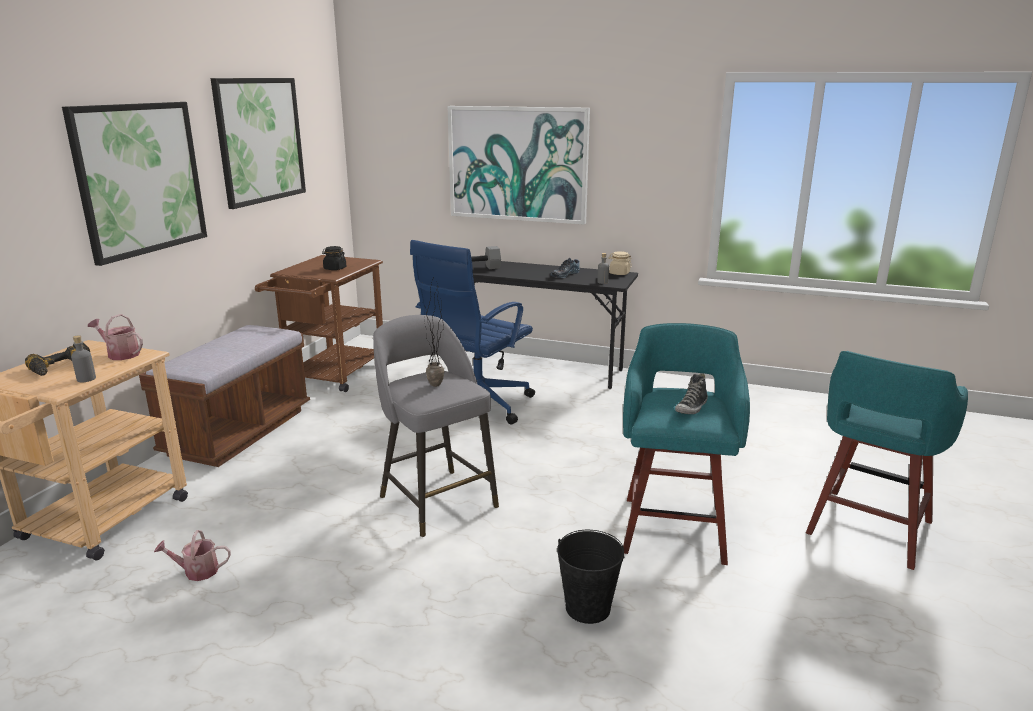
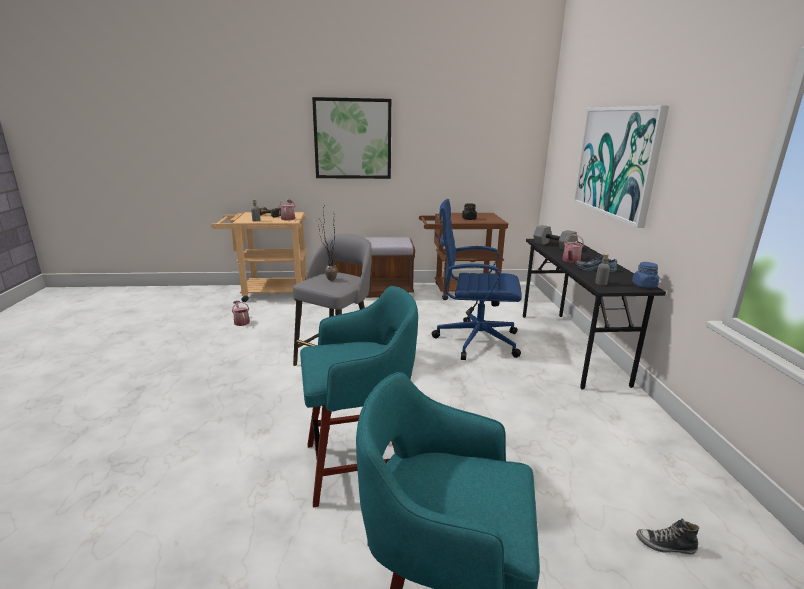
camera: 65 degrees right, 0 degrees up
(260, 140) = (453, 127): picture -> none
(531, 275) = (570, 260): none -> watering can
(588, 608) = (235, 441): black bucket -> none
(619, 273) = (644, 285): beige jar -> blue jar
(691, 408) = (342, 359): shoe -> shoe (665, 545)

